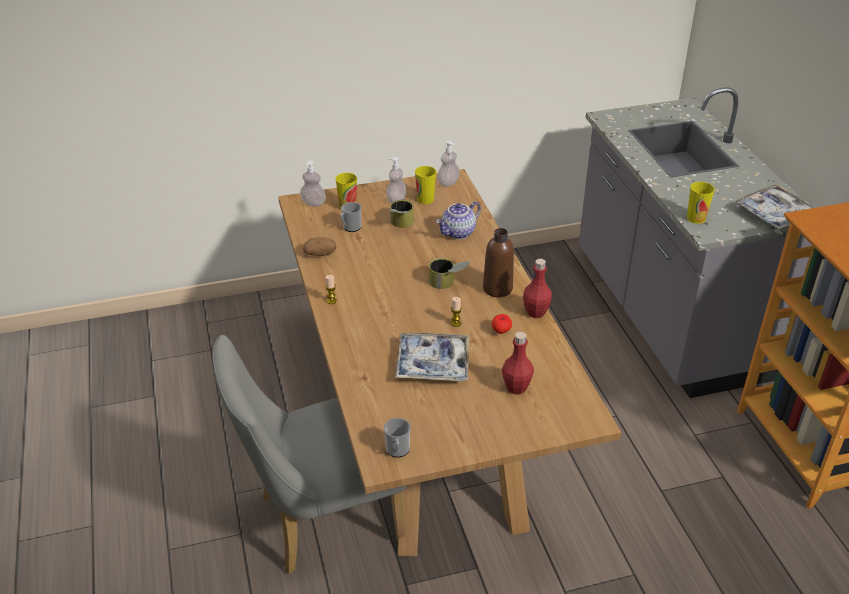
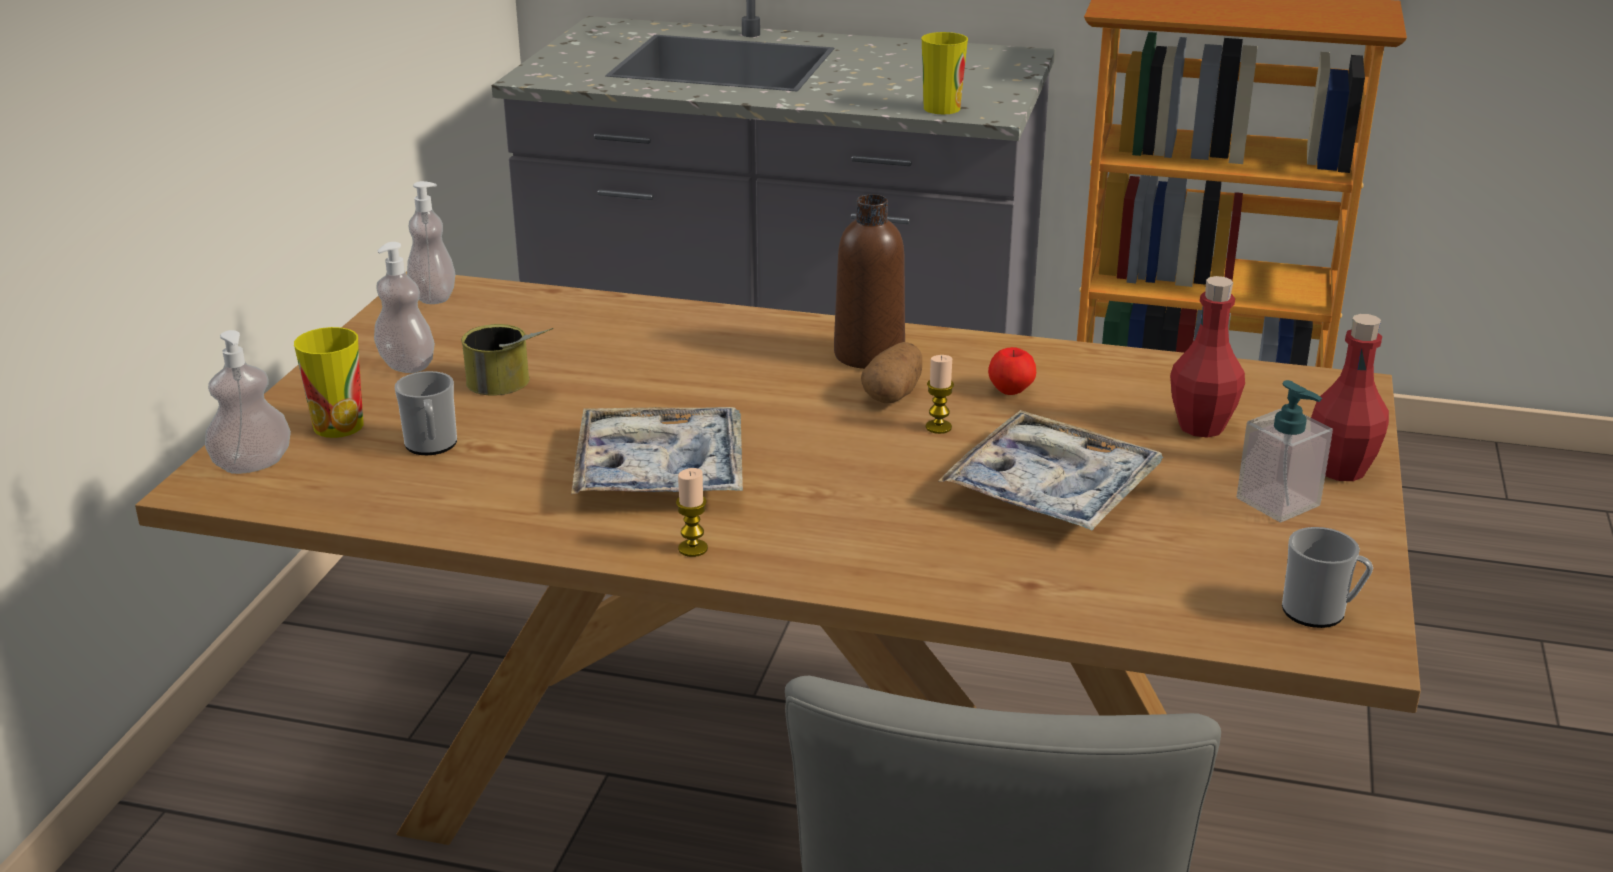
camera: 60 degrees left, 10 degrees down
(320, 254) = (482, 512): potato -> potato (894, 395)
(425, 199) = (456, 335): cup -> none
(448, 283) = (793, 397): can -> none
(458, 233) = (631, 338): teapot -> none
(471, 422) = (1278, 502): none -> soap dispenser
(535, 312) = (985, 343): red bottle -> red bottle (1341, 470)
(775, 213) = (994, 65): tray -> tray (660, 470)

